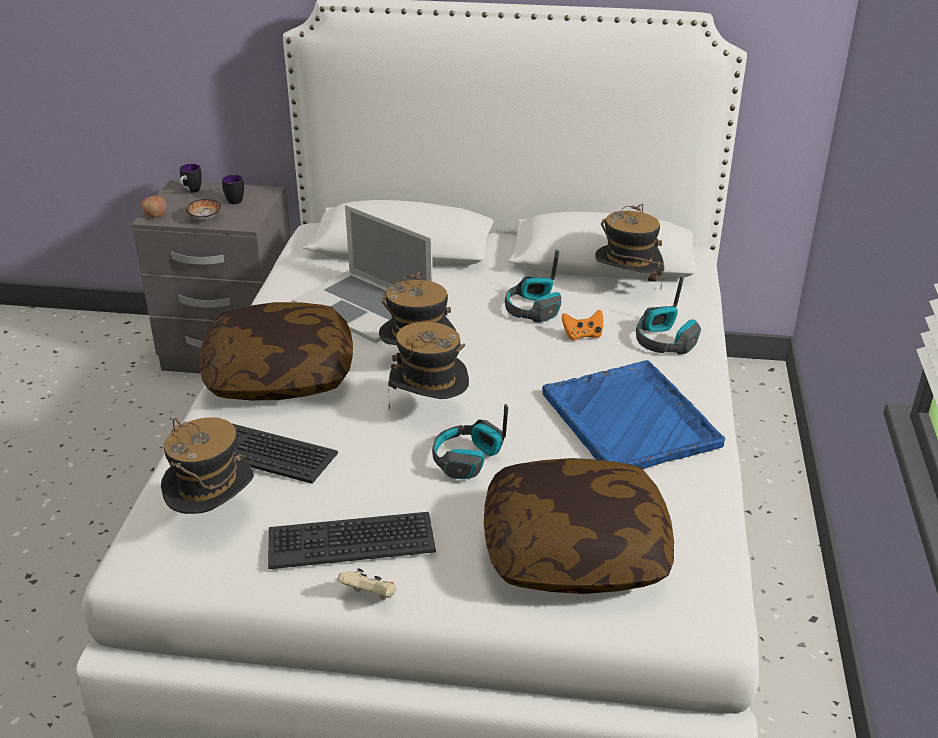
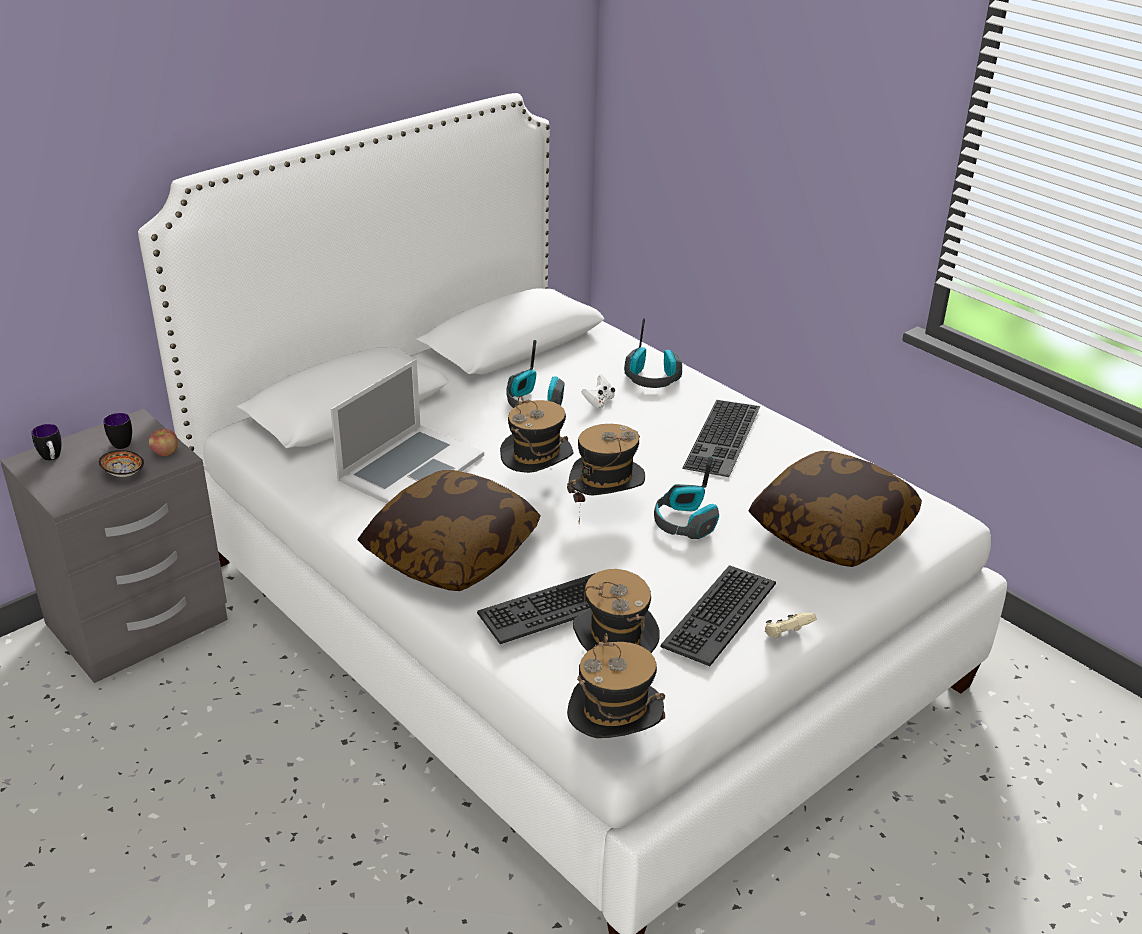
camera: 50 degrees left, 0 degrees up
(155, 216) = (64, 497): apple -> apple (165, 453)
(364, 306) = (410, 467): laptop -> laptop turned 45 degrees counterclockwise
(582, 335) = (599, 402): orange game controller -> white game controller
(626, 288) = (566, 355): hat -> hat (614, 743)
(630, 421) = (724, 438): blue tray -> keyboard

